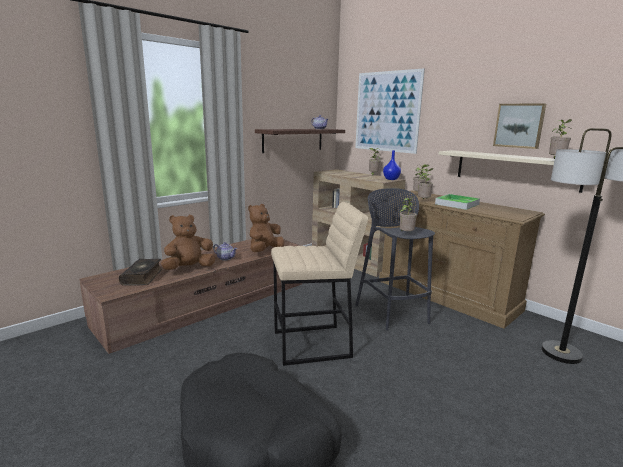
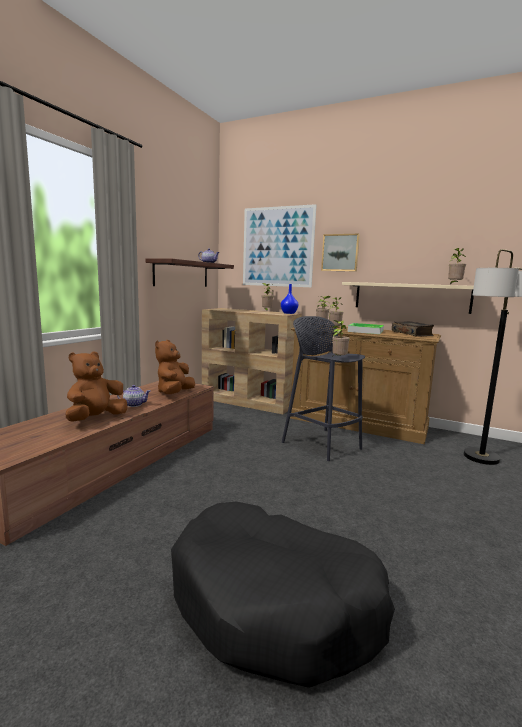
camera: 20 degrees left, 5 degrees down
(143, 277) = (39, 434): book -> book (412, 334)
(313, 344) = (266, 486): beige stool -> none
(519, 125) = (412, 257): picture -> picture (340, 253)

